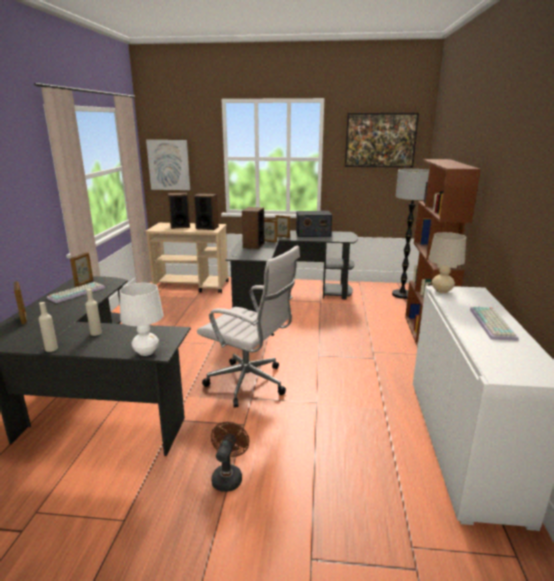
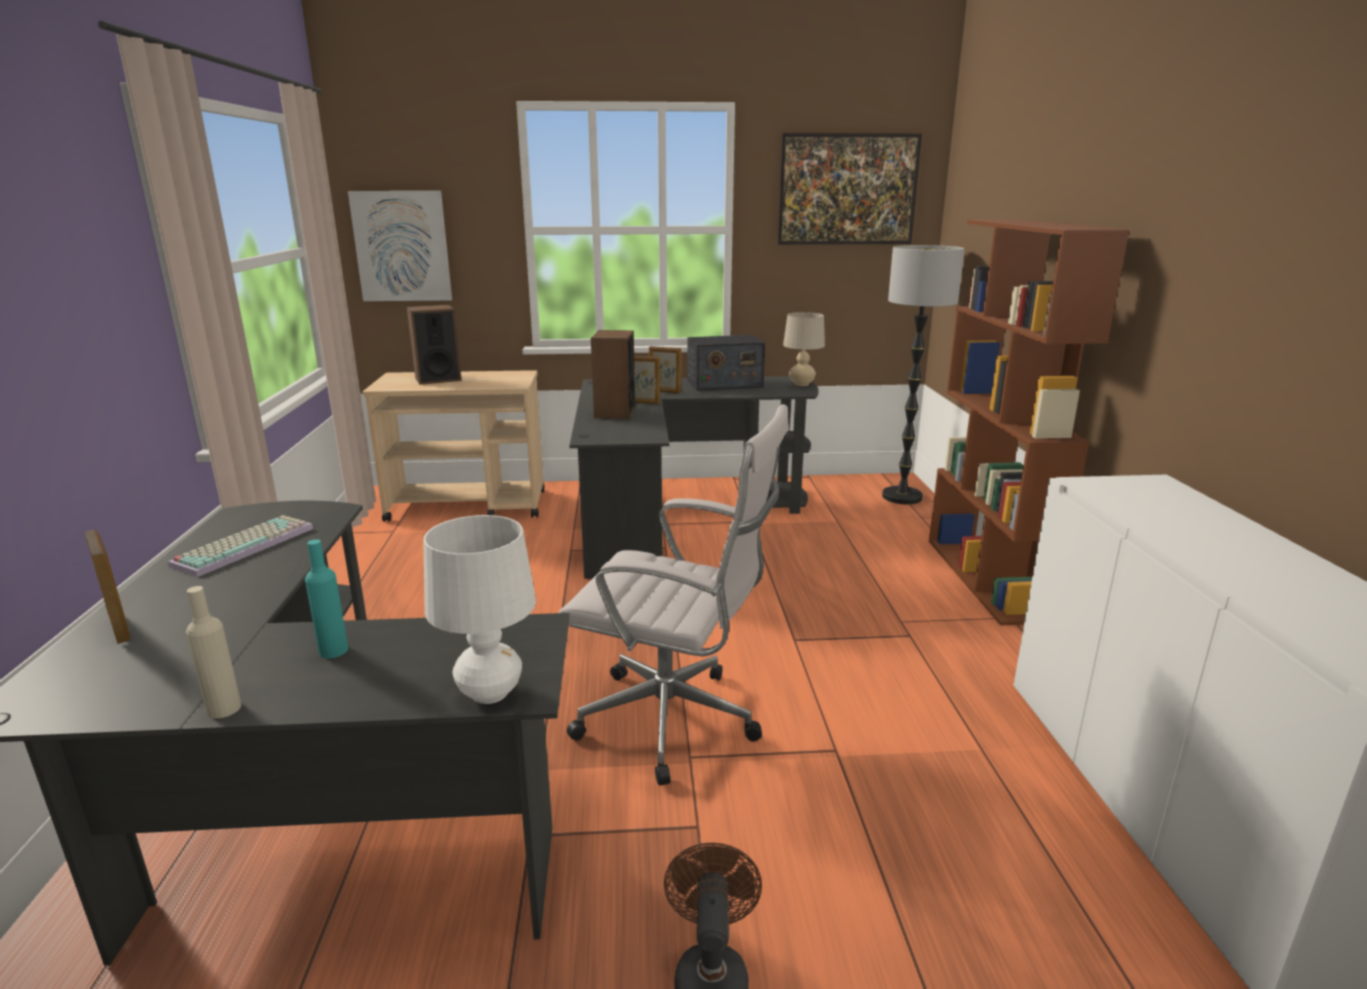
camera: 10 degrees left, 0 degrees up
(84, 283) = (257, 521): picture frame -> none
(96, 333) = (333, 650): beige bottle -> turquoise bottle
(207, 228) = (499, 379): speaker -> none
(441, 291) = (1093, 488): beige table lamp -> beige table lamp (801, 384)
(493, 324) = (1261, 555): keyboard -> none

